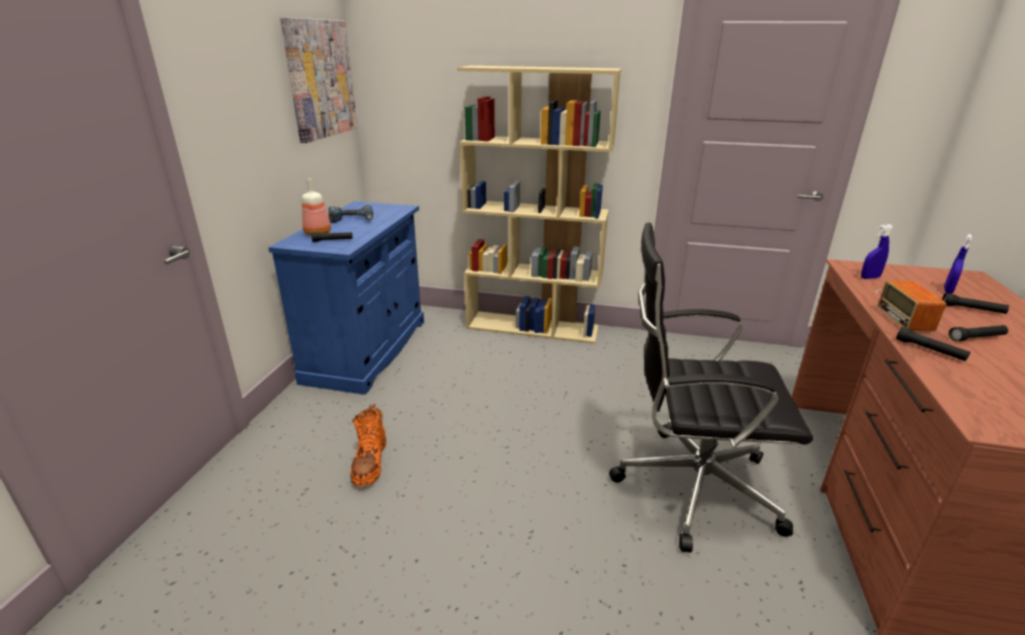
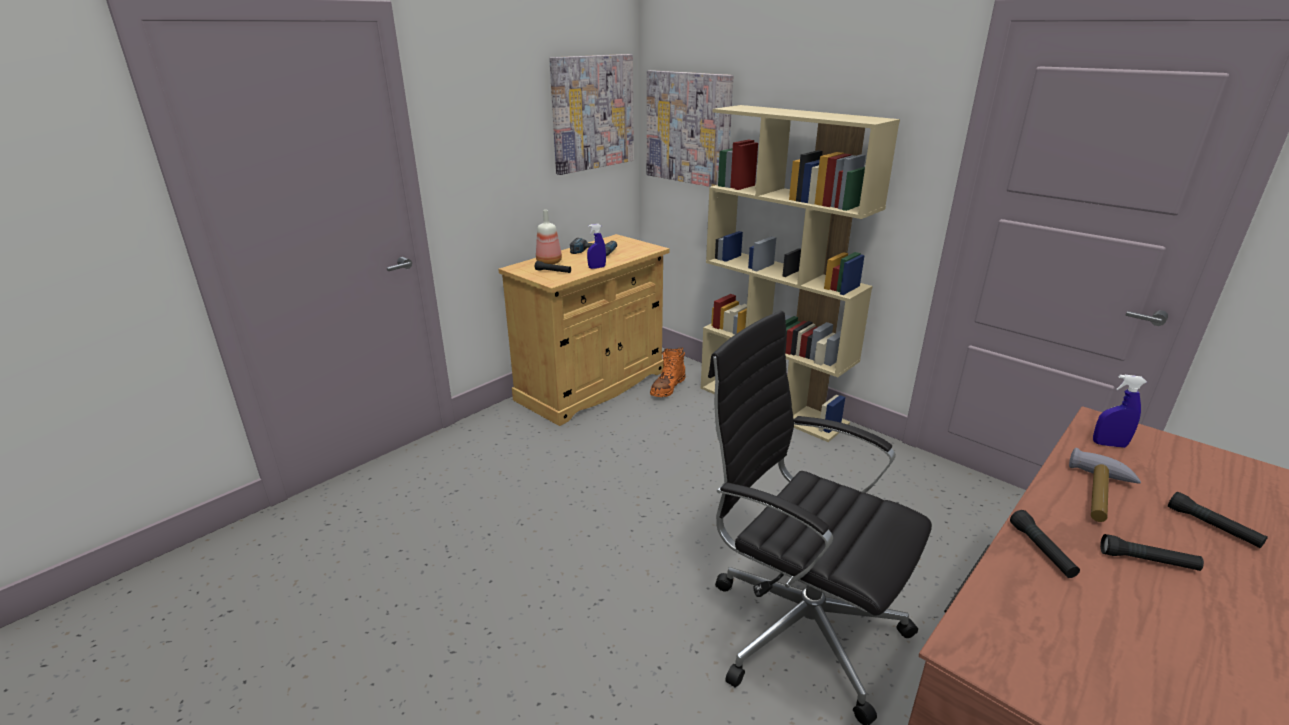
camera: 30 degrees right, 0 degrees up
(367, 350) = (592, 385): blue cabinet -> beige cabinet
(370, 462) = (517, 486): orange boot -> orange boot (667, 387)
(413, 92) = (688, 128): none -> picture
(907, 308) = (1100, 496): radio -> hammer
(948, 290) = (1216, 493): blue spray bottle -> blue spray bottle (597, 267)

